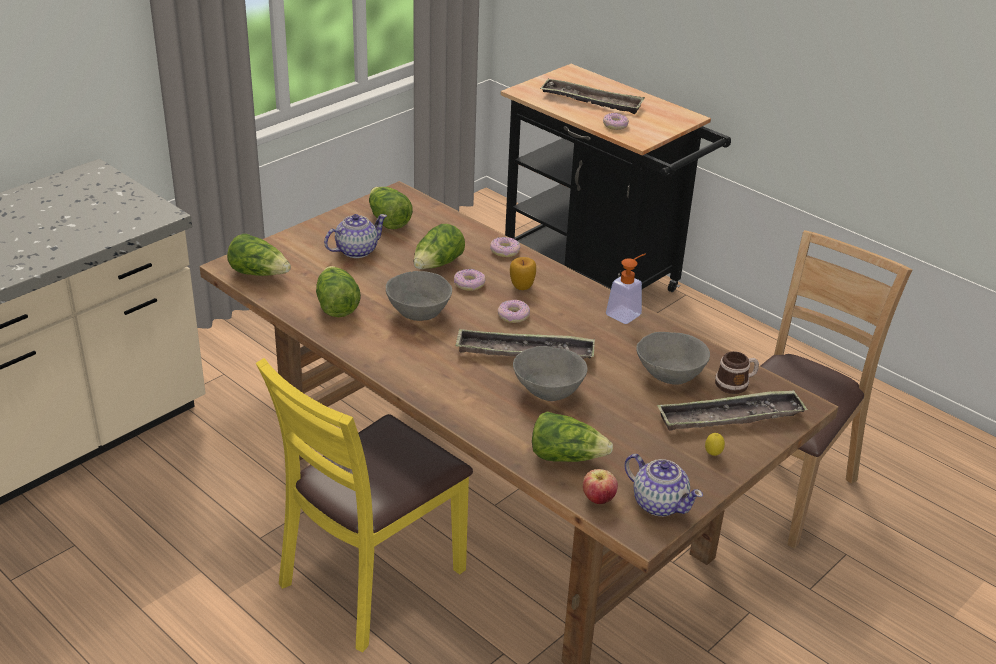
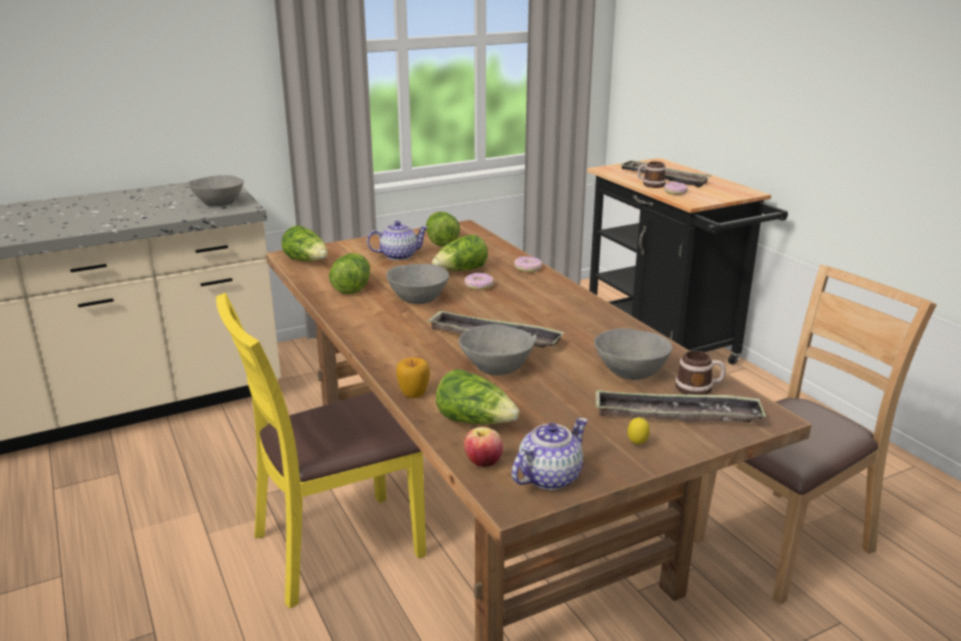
camera: 20 degrees right, 10 degrees down
(126, 212) = (219, 203): none -> grey bowl
(513, 316) = (503, 311): donut -> none
(522, 286) = (526, 292): apple -> apple (413, 394)
(583, 114) = (650, 184): none -> mug
(627, 313) = (615, 321): soap dispenser -> none
(659, 503) = (548, 477): teapot -> teapot turned 105 degrees counterclockwise

